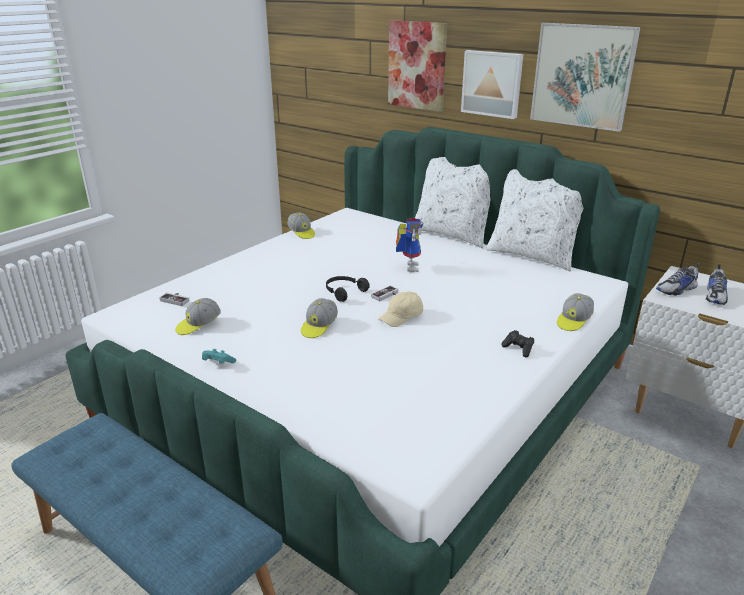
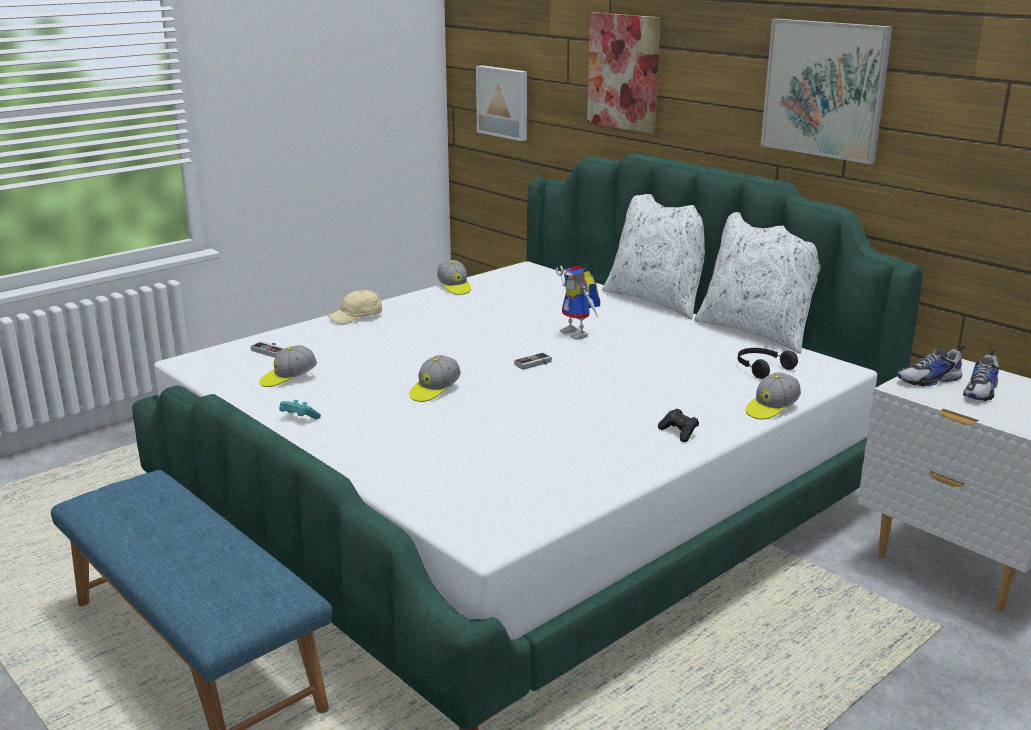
camera: 10 degrees right, 5 degrees down
(344, 292) = (481, 356): black headphones -> black headphones (761, 368)
(401, 317) = (544, 388): beige cap -> beige cap (356, 317)
(408, 266) = (579, 334): toy robot -> toy robot turned 135 degrees clockwise
(492, 83) = (715, 97): picture -> picture (504, 102)

